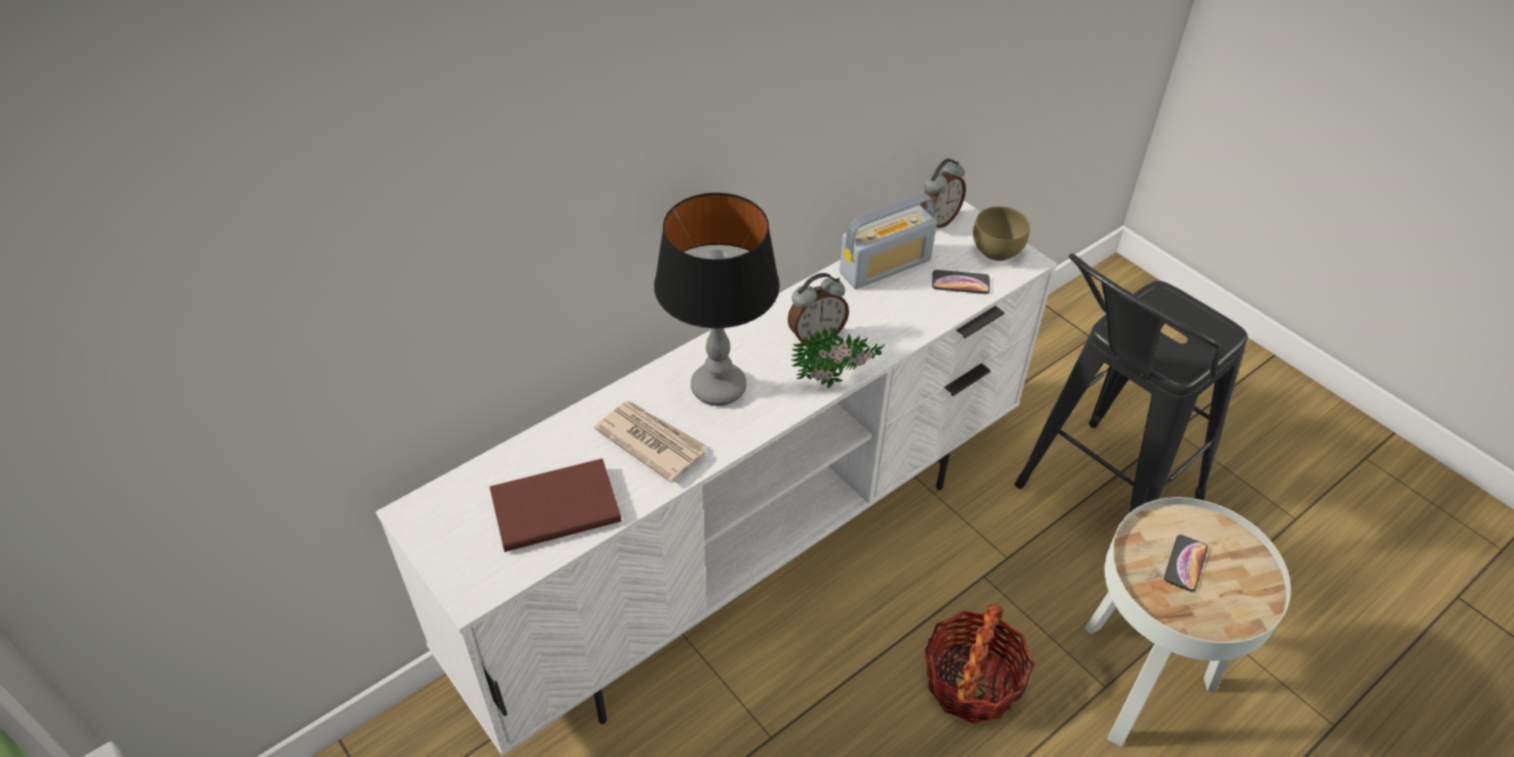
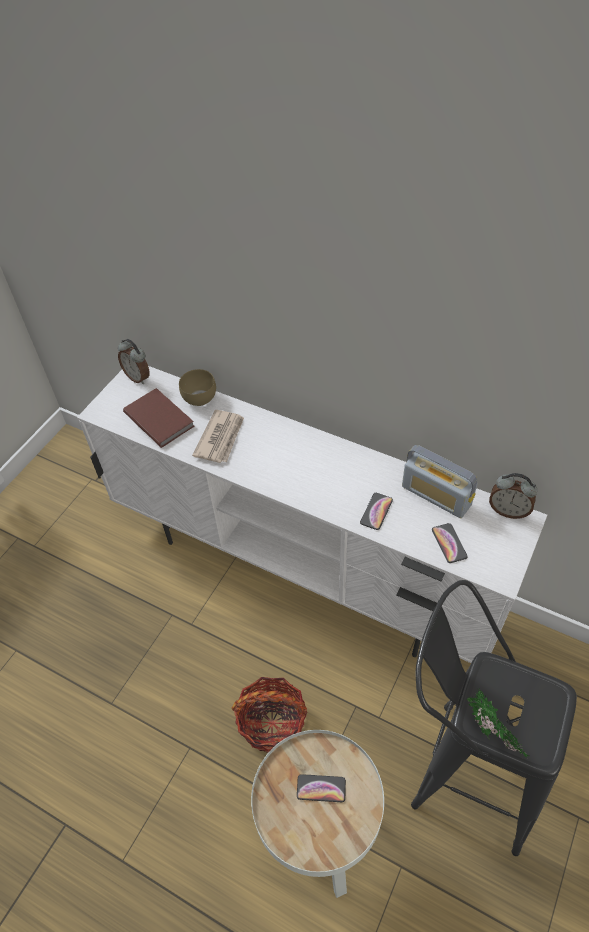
camera: 70 degrees right, 5 degrees up
(718, 388) = (275, 451): table lamp -> none
(815, 336) = (345, 481): alarm clock -> alarm clock (138, 377)
(836, 382) = (311, 504): potted plant -> potted plant (491, 735)
(881, 326) = (376, 511): none -> phone
(998, 251) = (501, 557): brown bowl -> brown bowl (200, 399)

